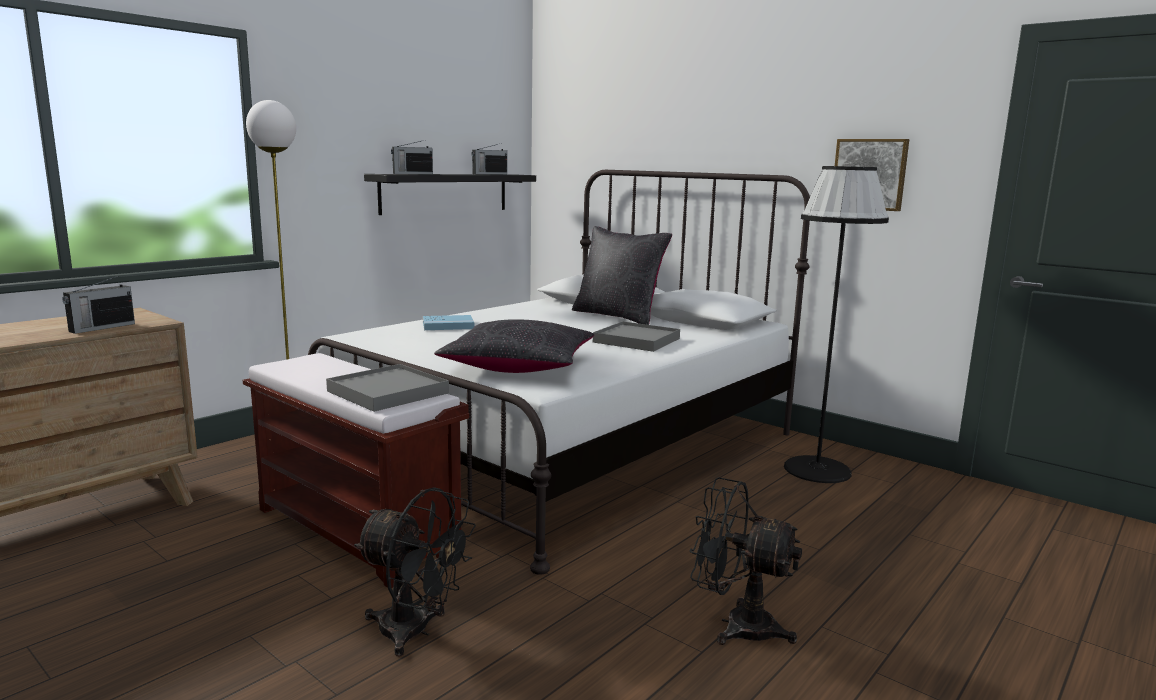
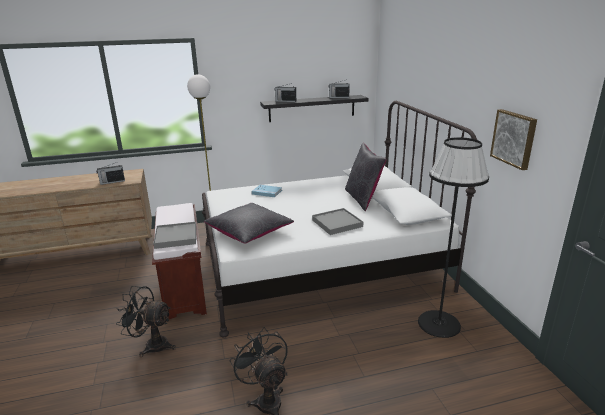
camera: 35 degrees right, 10 degrees up
(415, 632) = (151, 345): black fan -> black fan turned 135 degrees clockwise

